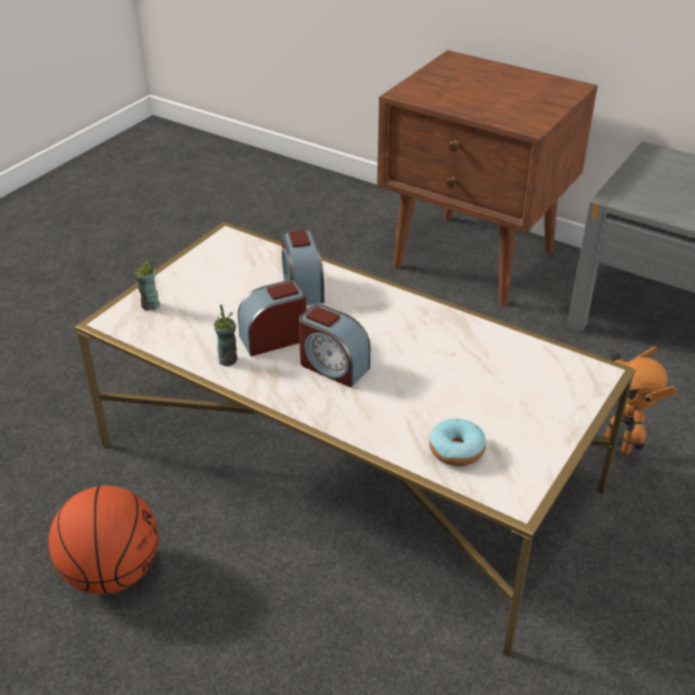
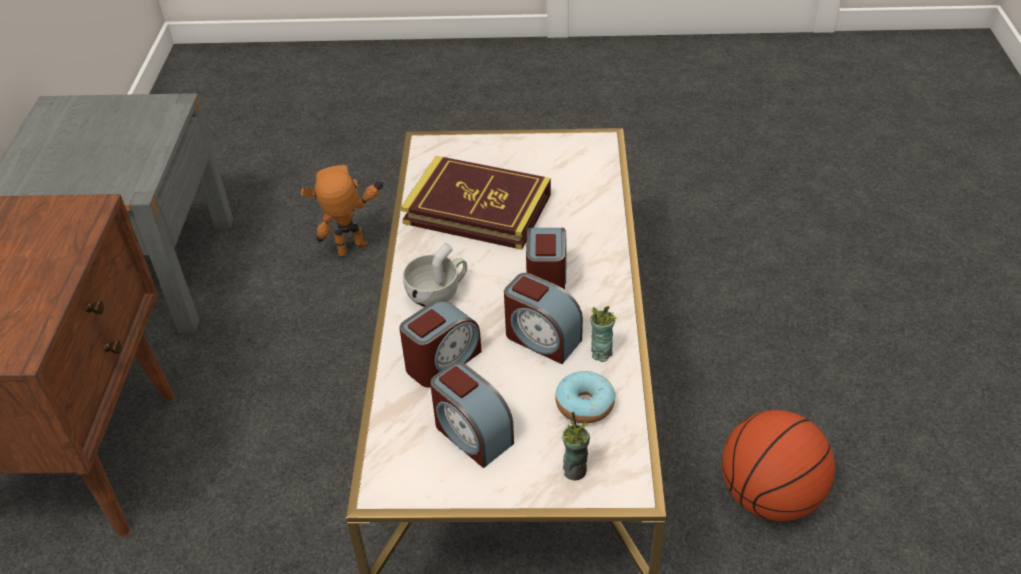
camera: 120 degrees left, 5 degrees up
(226, 278) = (472, 434): none -> alarm clock
(373, 309) = (438, 294): none -> white cup
(456, 450) = (580, 180): donut -> donut (585, 404)
(465, 366) = (477, 209): none -> book
(620, 442) = (355, 253): toy robot -> toy robot turned 150 degrees counterclockwise

